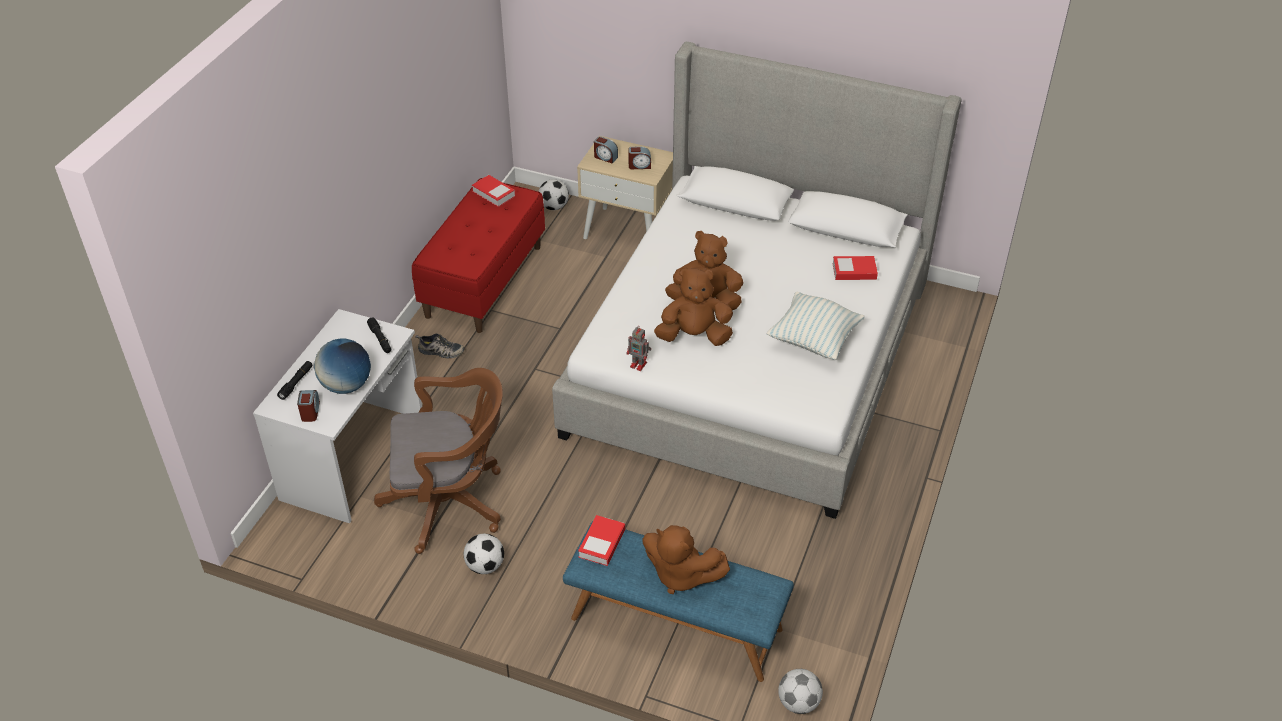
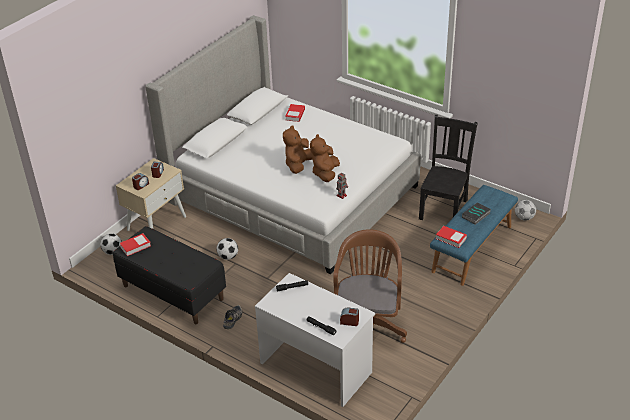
camera: 75 degrees left, 5 degrees down
(346, 385) = (330, 304): globe -> none
(483, 281) = (172, 292): red bench -> black bench
(485, 566) = (419, 315): football -> football (228, 256)
(680, 575) = (476, 215): brown plush toy -> book
(783, 567) = (444, 208): none -> black chair
(813, 340) = (343, 136): pillow -> none

